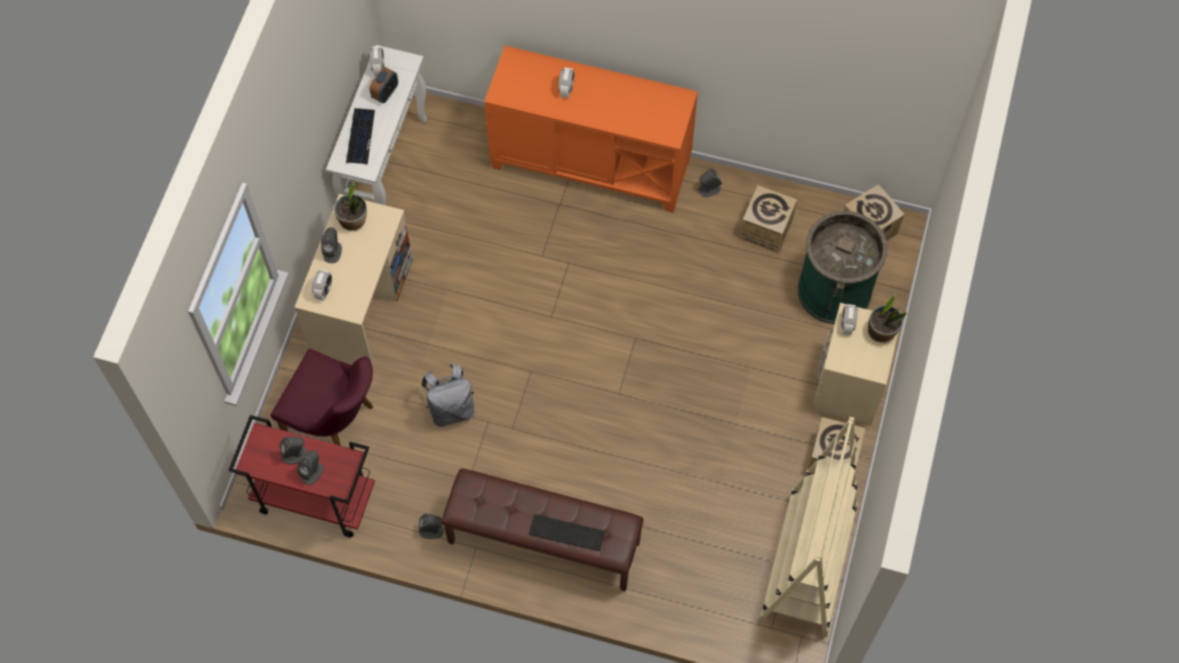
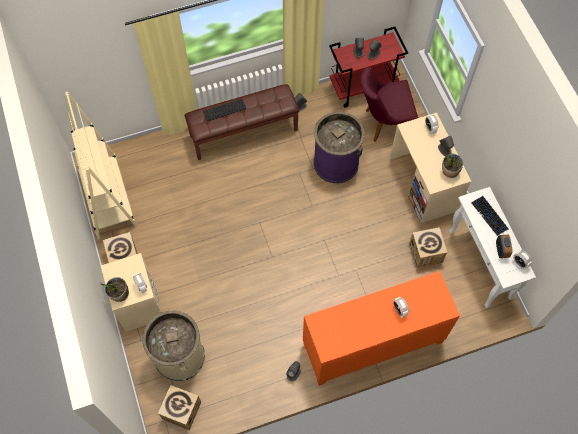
camera: 145 degrees right, 0 degrees up
(451, 409) = (336, 163): grey backpack -> purple trash can
(766, 229) = (243, 369): cardboard box -> cardboard box (425, 253)
(834, 290) = (179, 356): green trash can -> beige trash can

